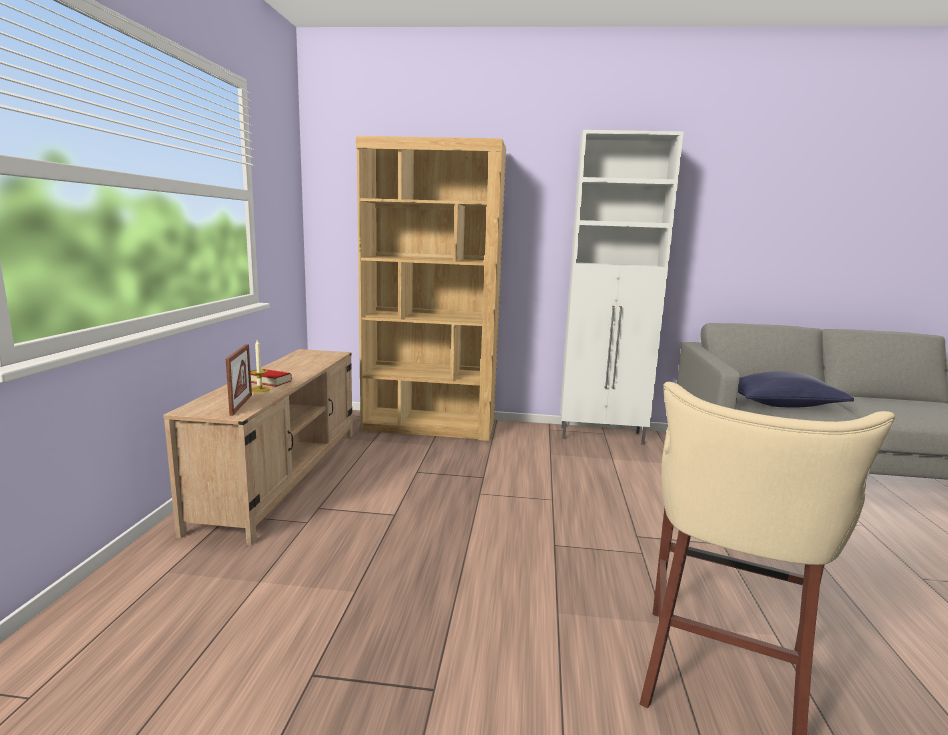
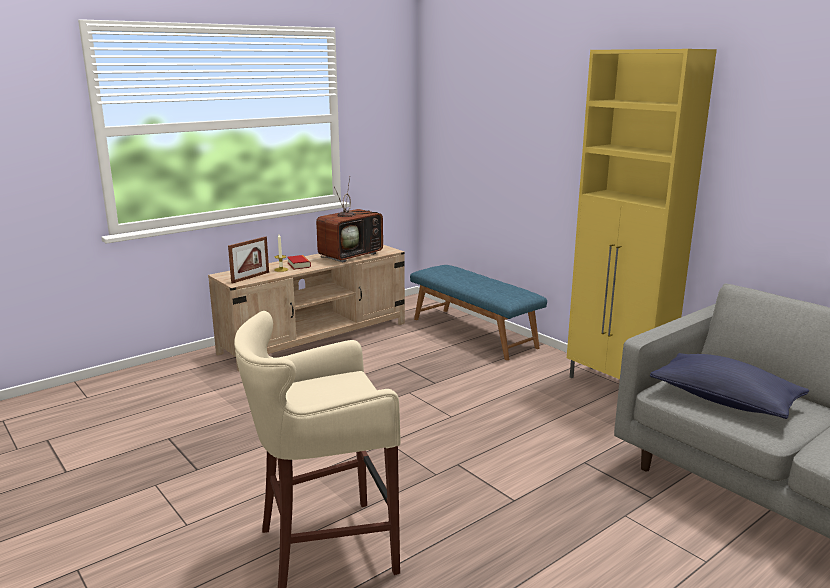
camera: 45 degrees right, 5 degrees up
(304, 363) = (351, 255): none -> television
(429, 426) = (474, 332): brown bookcase -> blue bench
(602, 436) = (617, 388): white cabinet -> yellow cabinet

